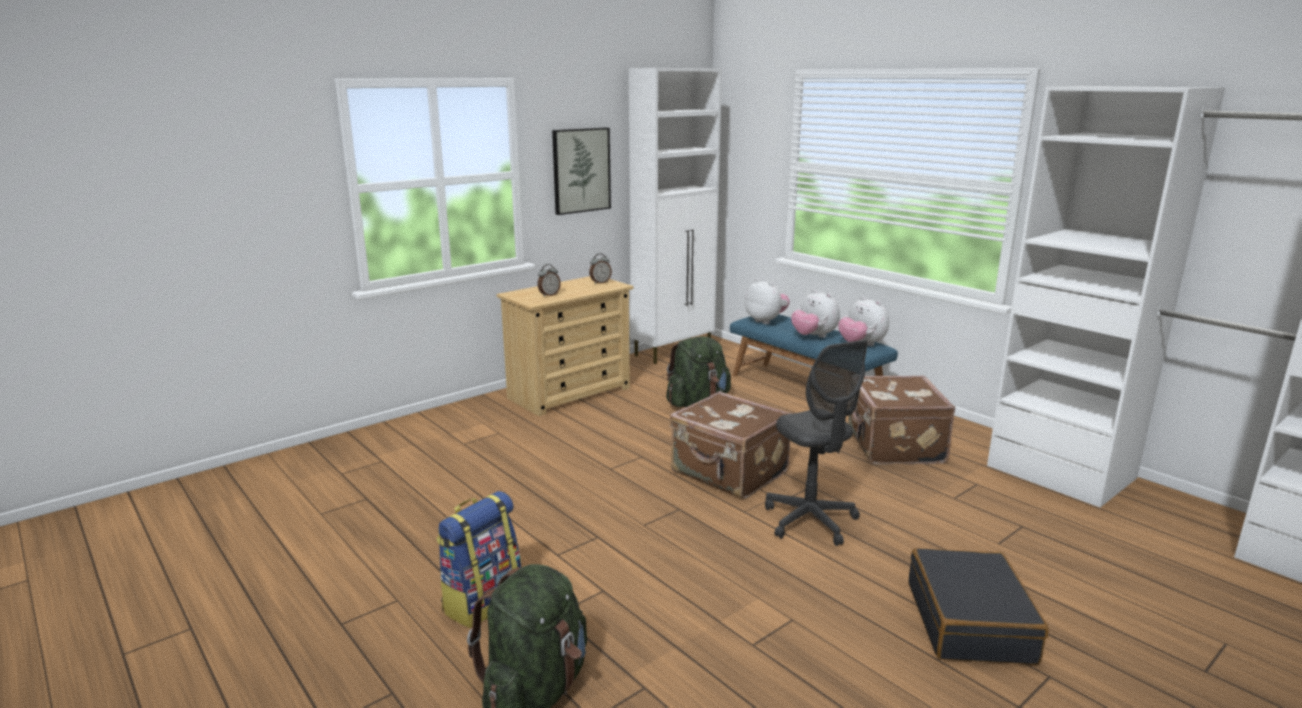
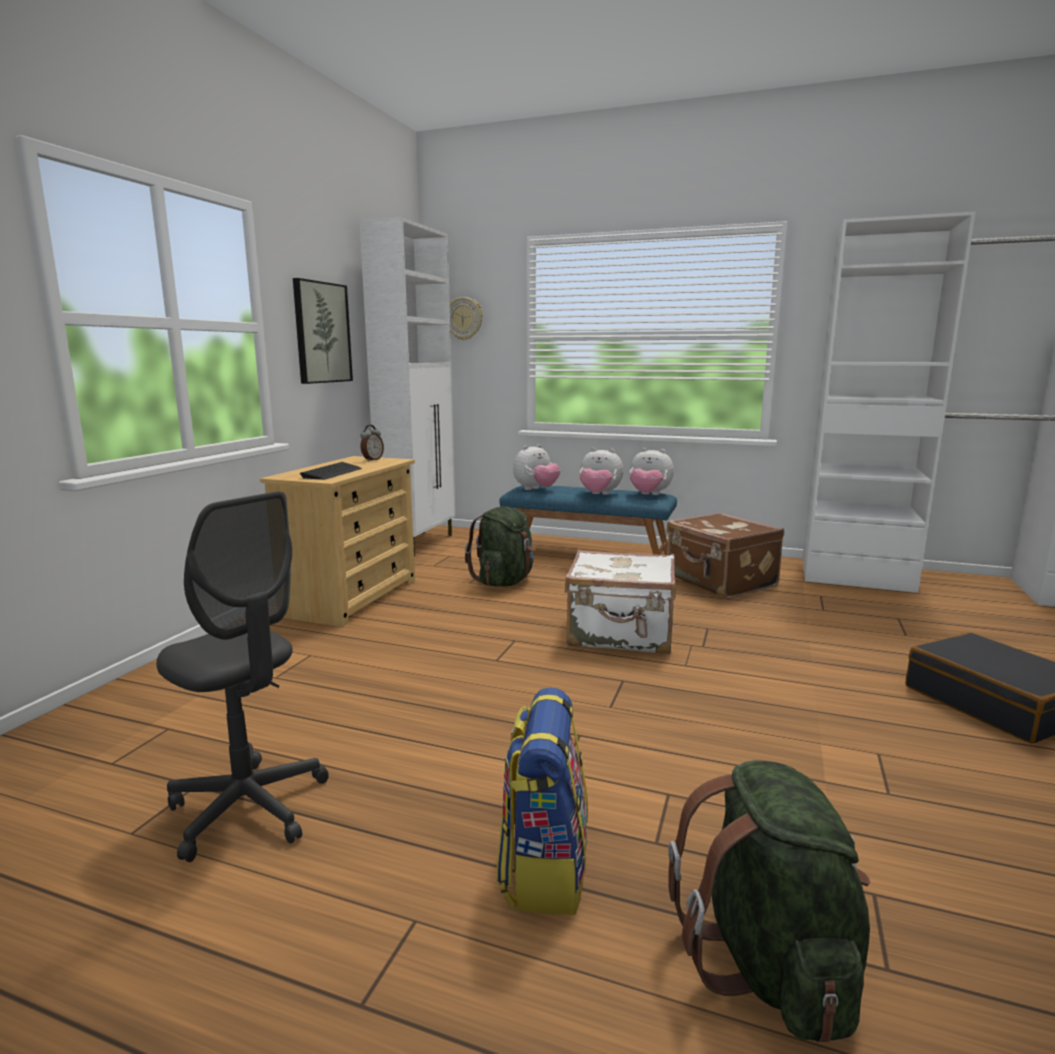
camera: 30 degrees left, 5 degrees down
(549, 295) = (332, 473): alarm clock -> keyboard
(729, 473) = (621, 635): brown suitcase -> white suitcase
(741, 144) = (464, 318): none -> wall clock
(766, 321) = (536, 490): plush toy -> plush toy turned 120 degrees clockwise
(810, 521) = (752, 657): grey office chair -> grey office chair (249, 808)

